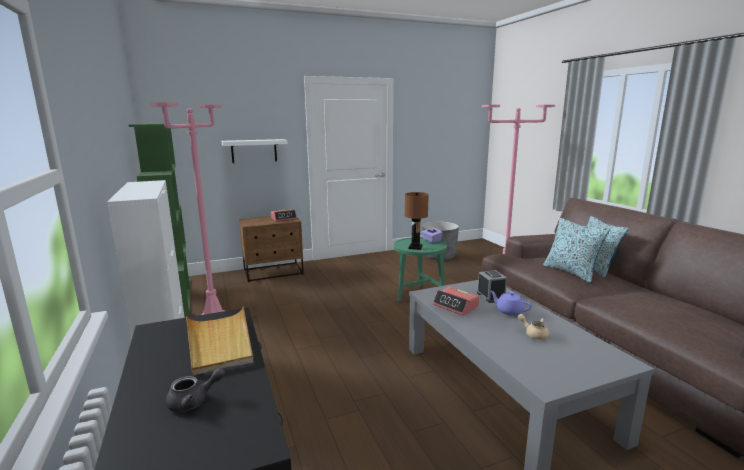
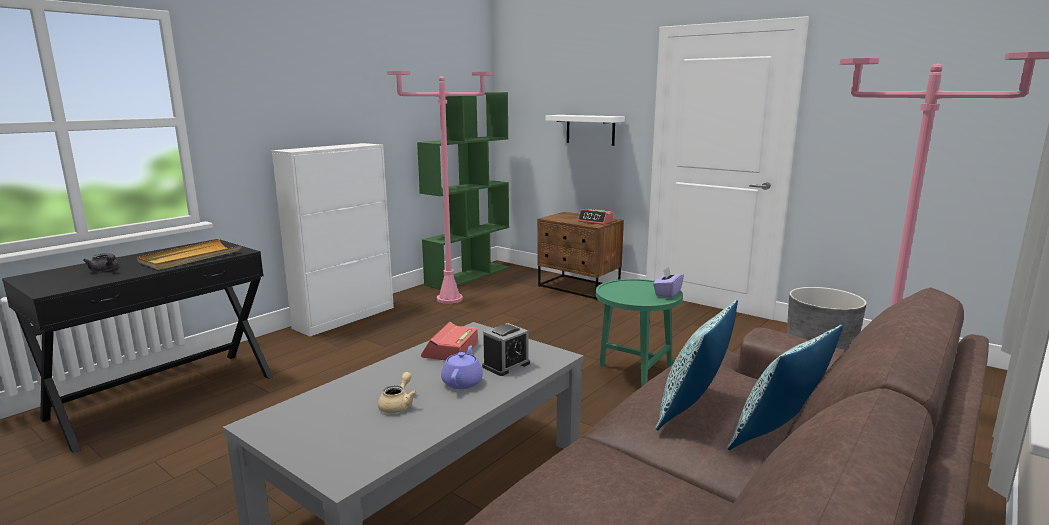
camera: 60 degrees right, 0 degrees up
(415, 247) = (617, 291): brown table lamp -> none

